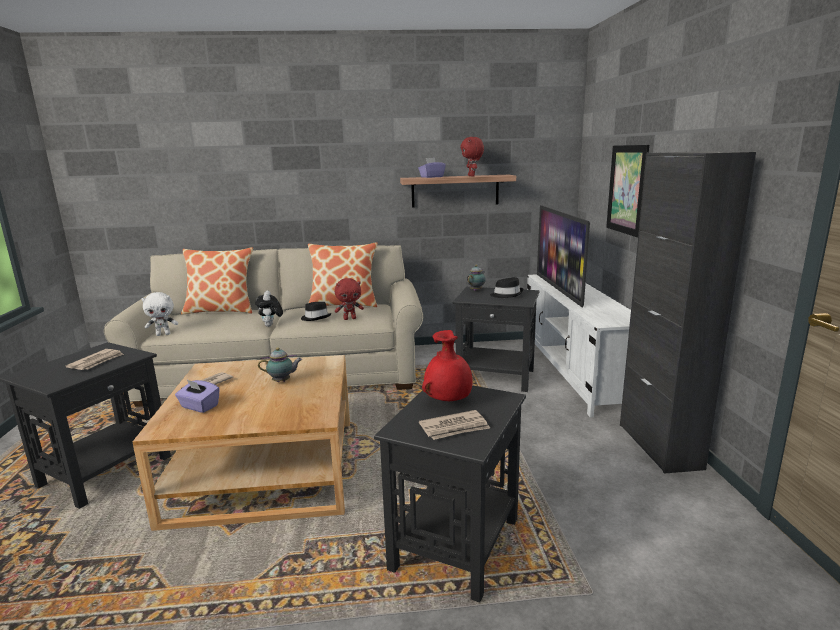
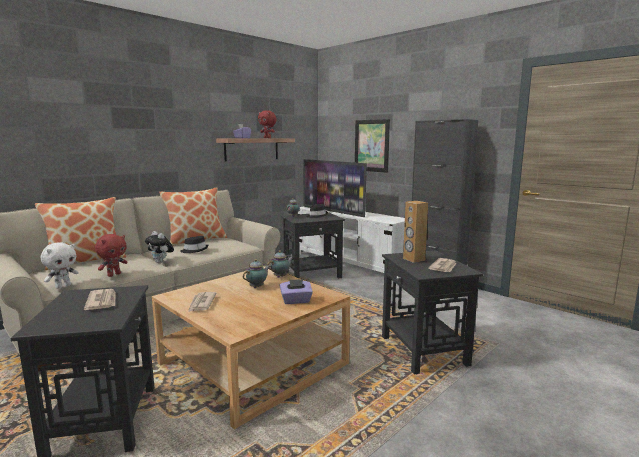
camera: 40 degrees left, 5 degrees down
(199, 406) = (231, 314): purple tissue box -> purple tissue box (296, 301)
(329, 375) = (281, 276): none -> teapot
(350, 318) = (223, 246): red plush toy -> red plush toy (114, 275)
(449, 400) = (413, 259): red vase -> brown speaker

